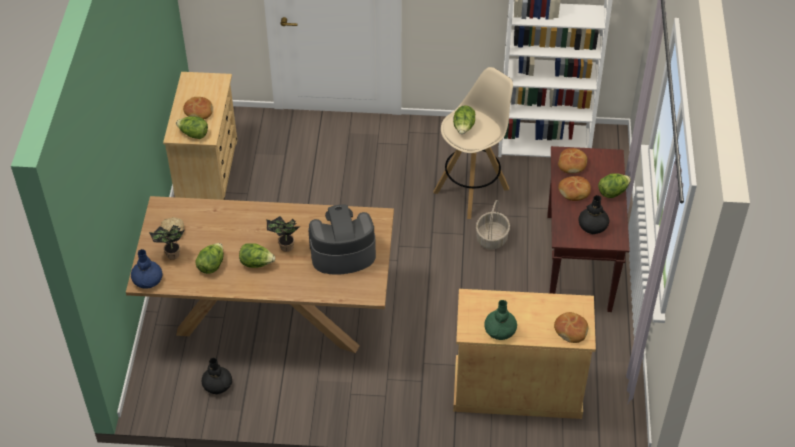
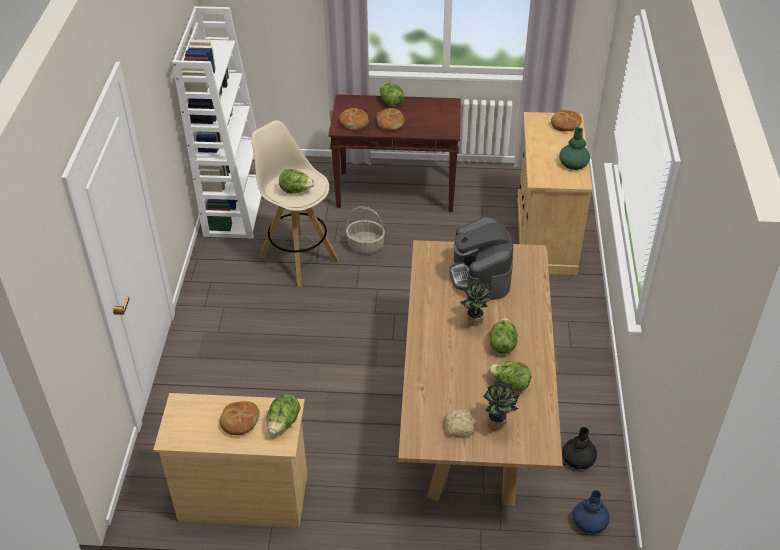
camera: 90 degrees left, 5 degrees down
(147, 280) = (540, 444): blue vase -> blue vase (589, 522)
(592, 226) = (433, 115): black vase -> none

